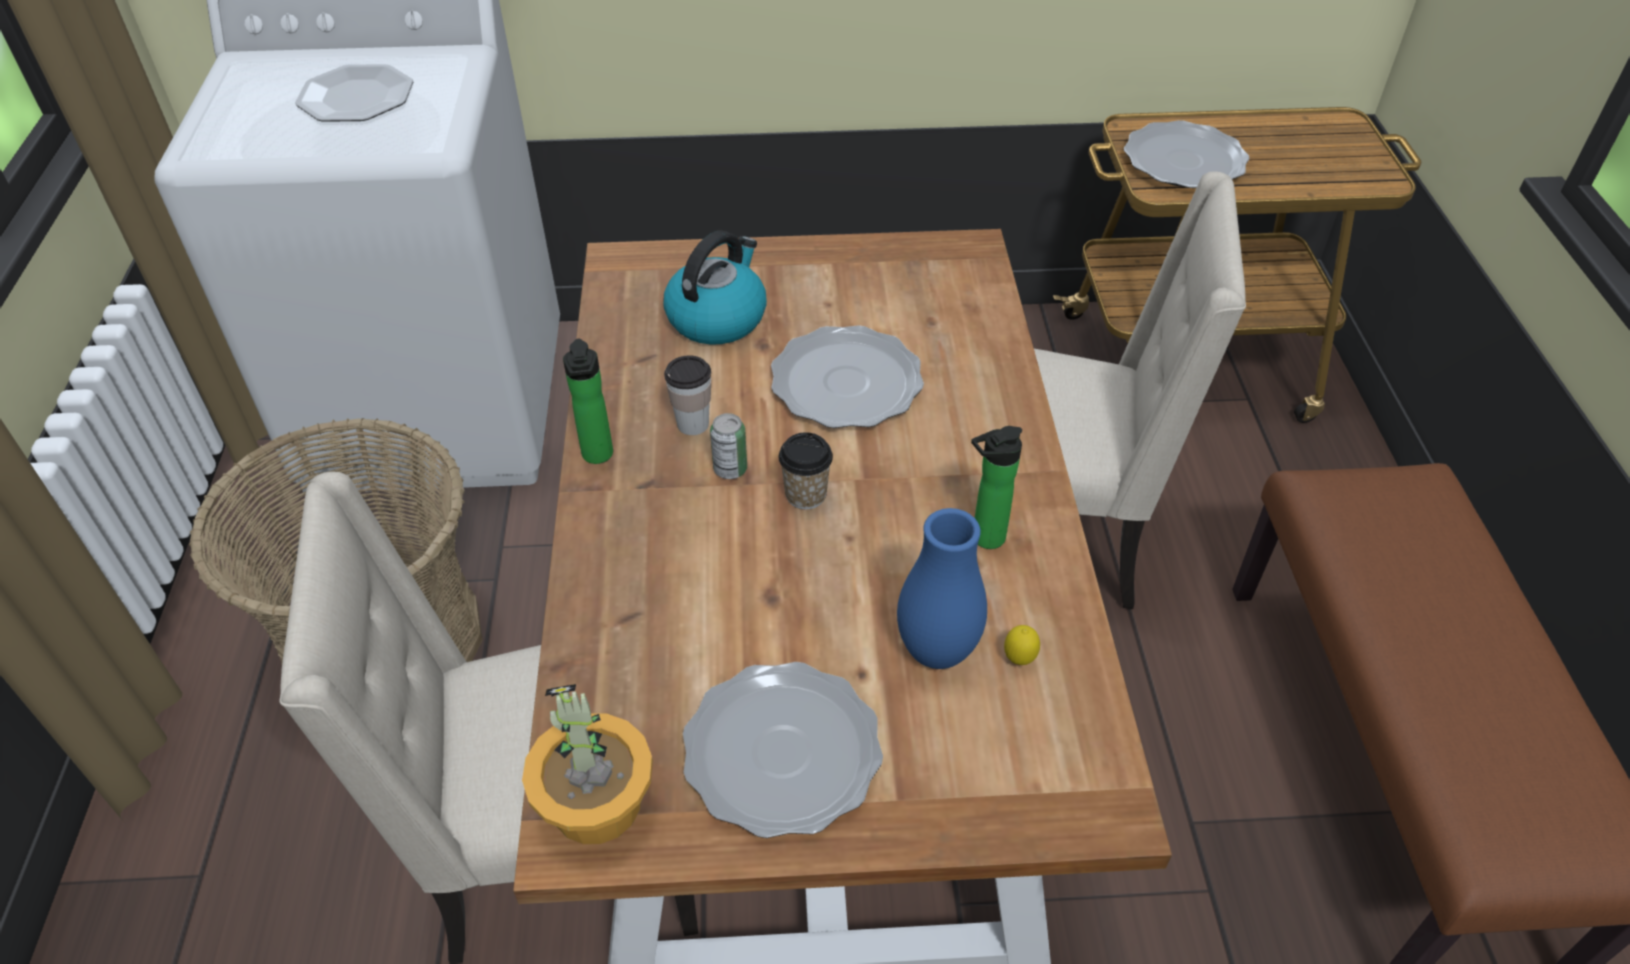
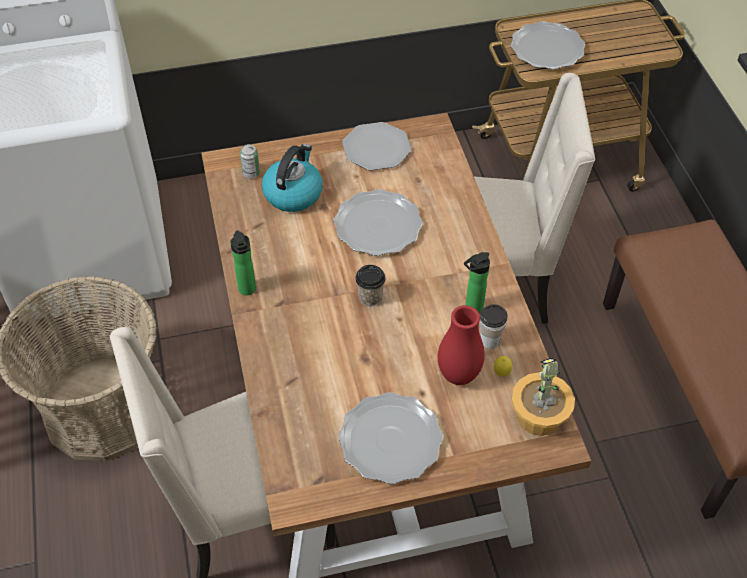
camera: 10 degrees left, 5 degrees up
(356, 97) = (45, 79): plate -> plate (376, 148)
(596, 805) = (302, 481): potted plant -> potted plant (539, 417)
(692, 424) = (296, 263): cup -> cup (489, 341)
(730, 469) = (325, 288): can -> can (251, 173)
(937, 651) = (458, 375): blue vase -> red vase

